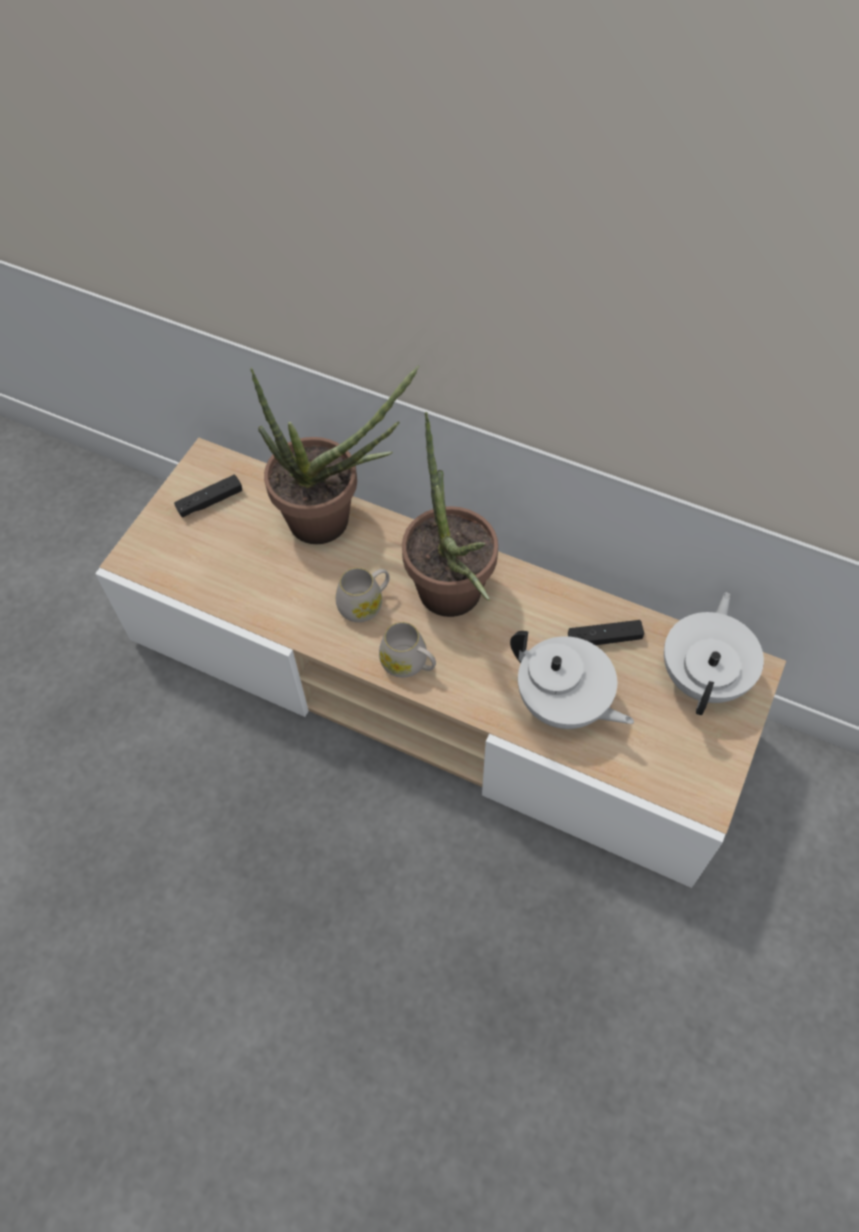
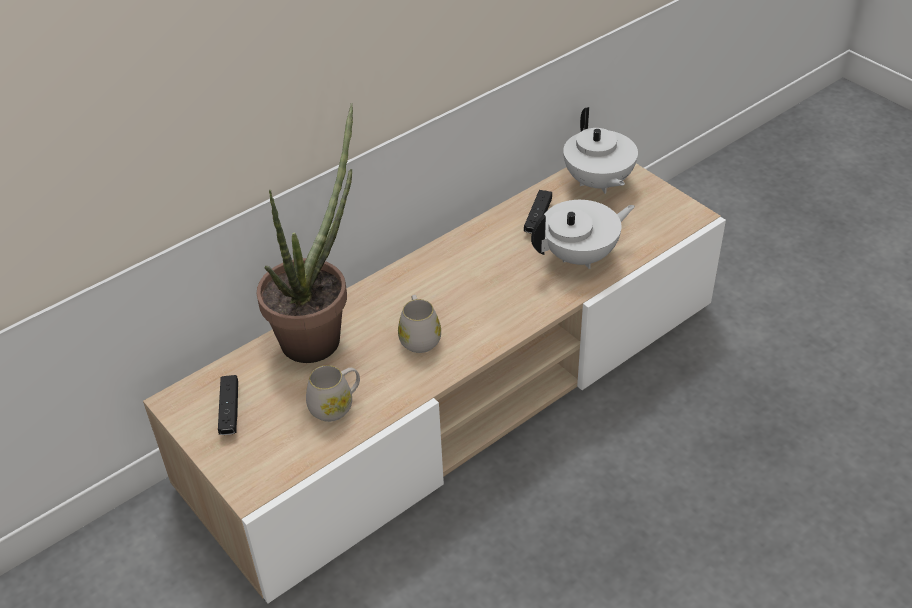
camera: 65 degrees left, 15 degrees down
(409, 664) = (494, 328): white mug -> white mug (336, 405)
(453, 603) = (454, 286): potted plant -> none
(704, 676) = (597, 183): white teapot -> white teapot turned 150 degrees counterclockwise

